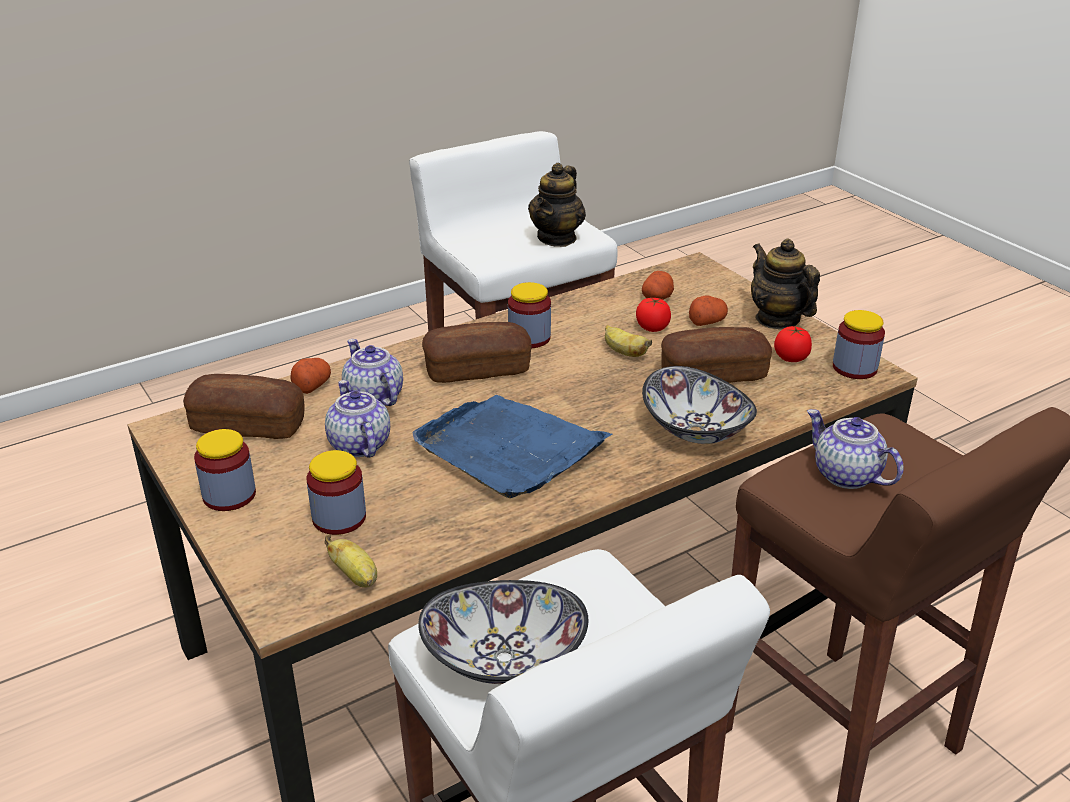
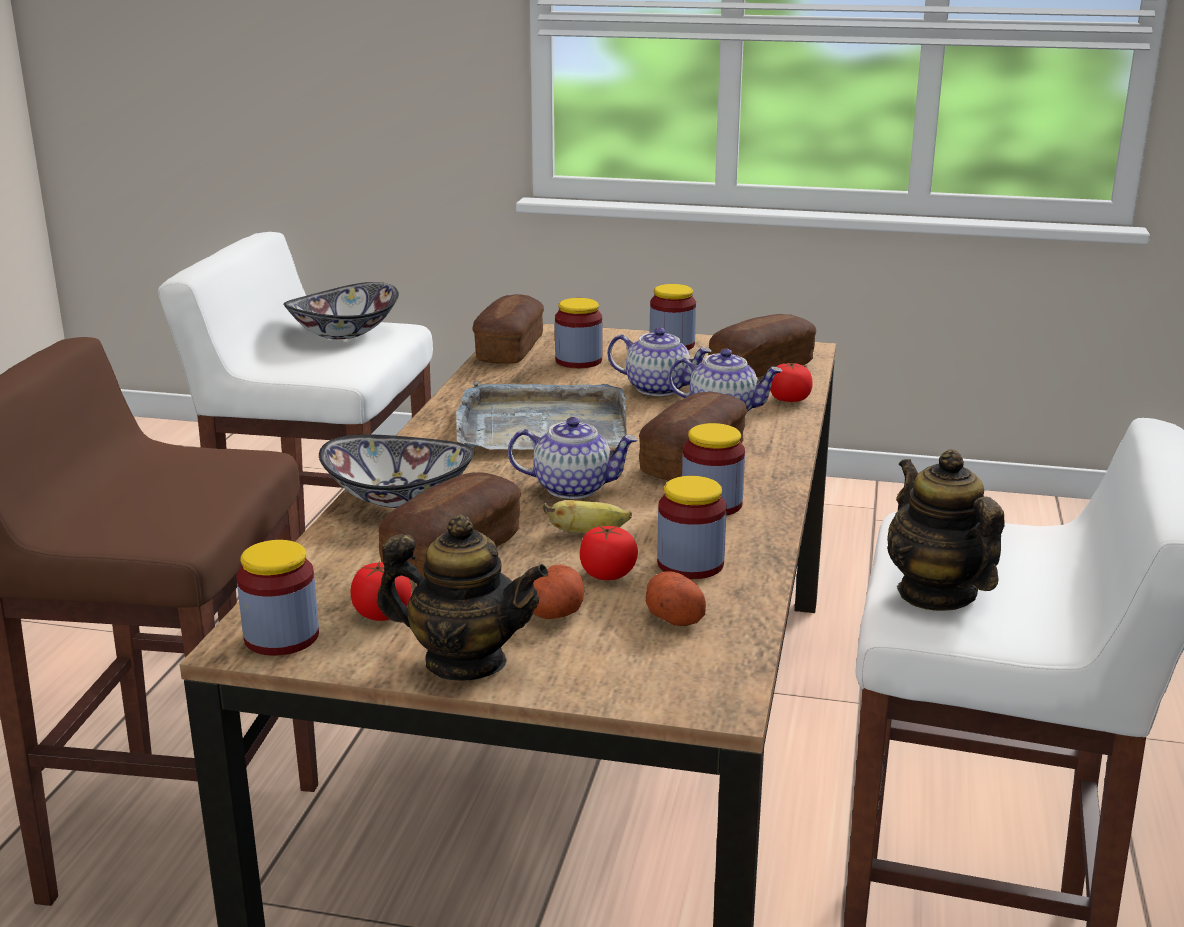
camera: 135 degrees right, 10 degrees down
(311, 385) = (789, 400): potato -> tomato
(356, 576) = (509, 349): banana -> bread
(509, 449) = (541, 426): blue tray -> grey tray
(605, 314) = (690, 564): none -> jar
(845, 475) = (191, 483): teapot -> teapot (573, 488)

